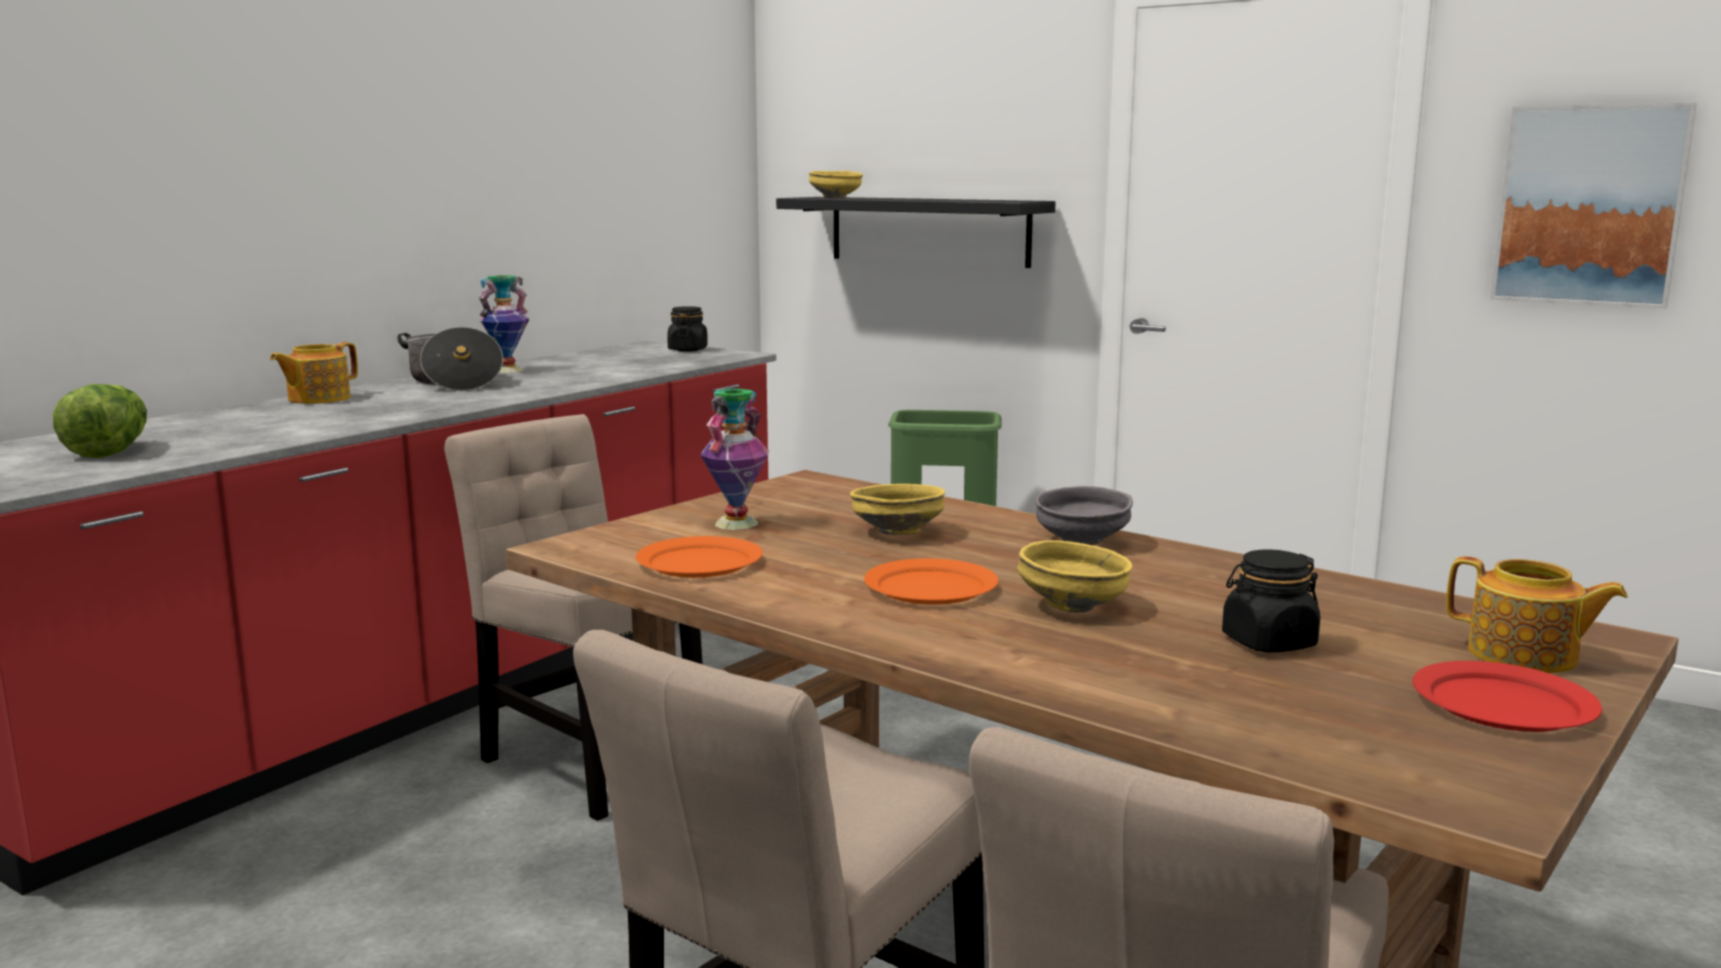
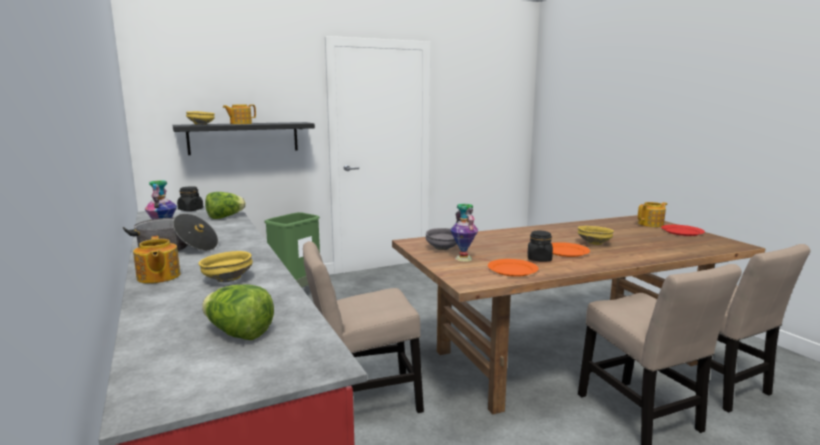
camera: 60 degrees left, 0 degrees up
(663, 365) = (225, 217): none -> lettuce
(897, 532) = (498, 244): yellow bowl -> yellow bowl (227, 279)
(902, 198) = (240, 123): none -> teapot
(1081, 542) = (530, 231): grey bowl -> grey bowl (442, 248)
(1268, 642) = (634, 236): black jar -> black jar (539, 259)
(1589, 205) = (471, 117): picture -> none

